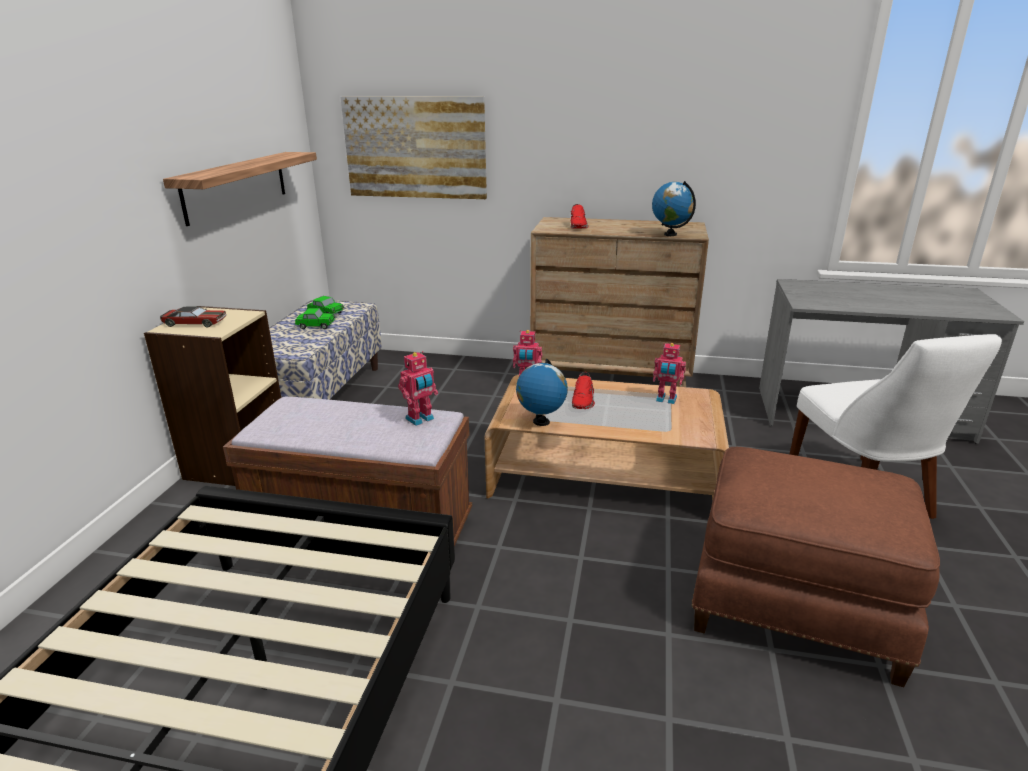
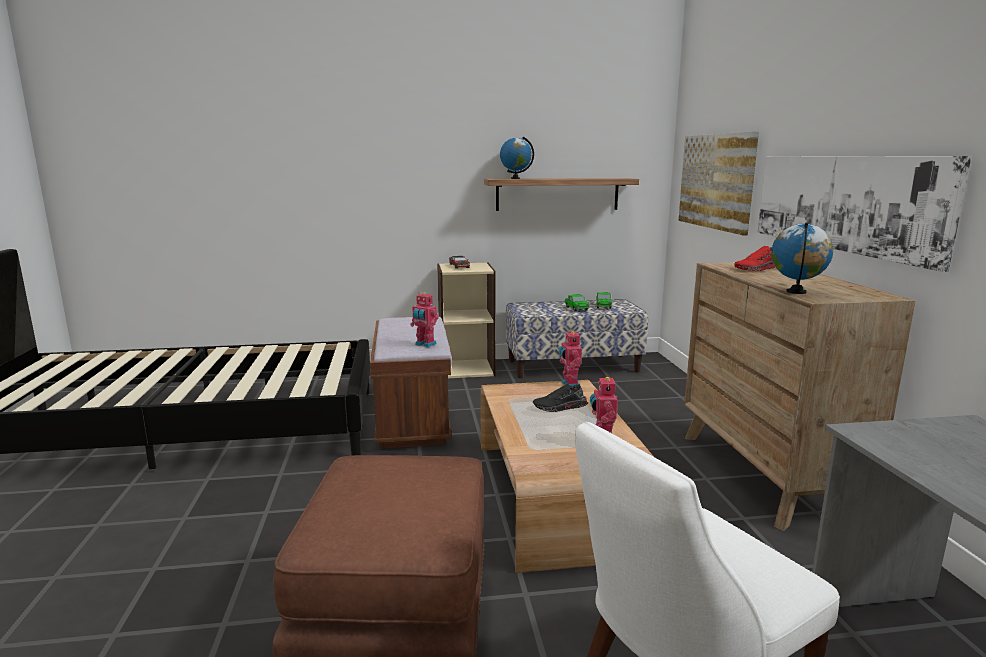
camera: 70 degrees right, 10 degrees down
(541, 422) = (502, 398): globe -> globe (515, 178)
(584, 400) = (560, 408): red shoe -> black shoe
(613, 160) = (843, 203): none -> picture

